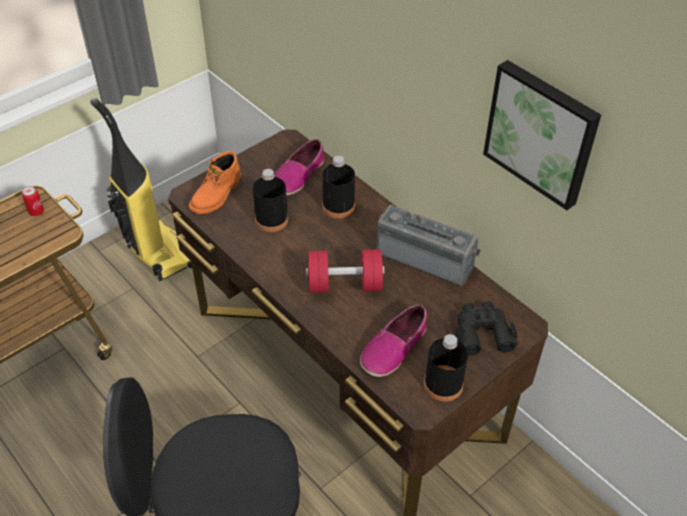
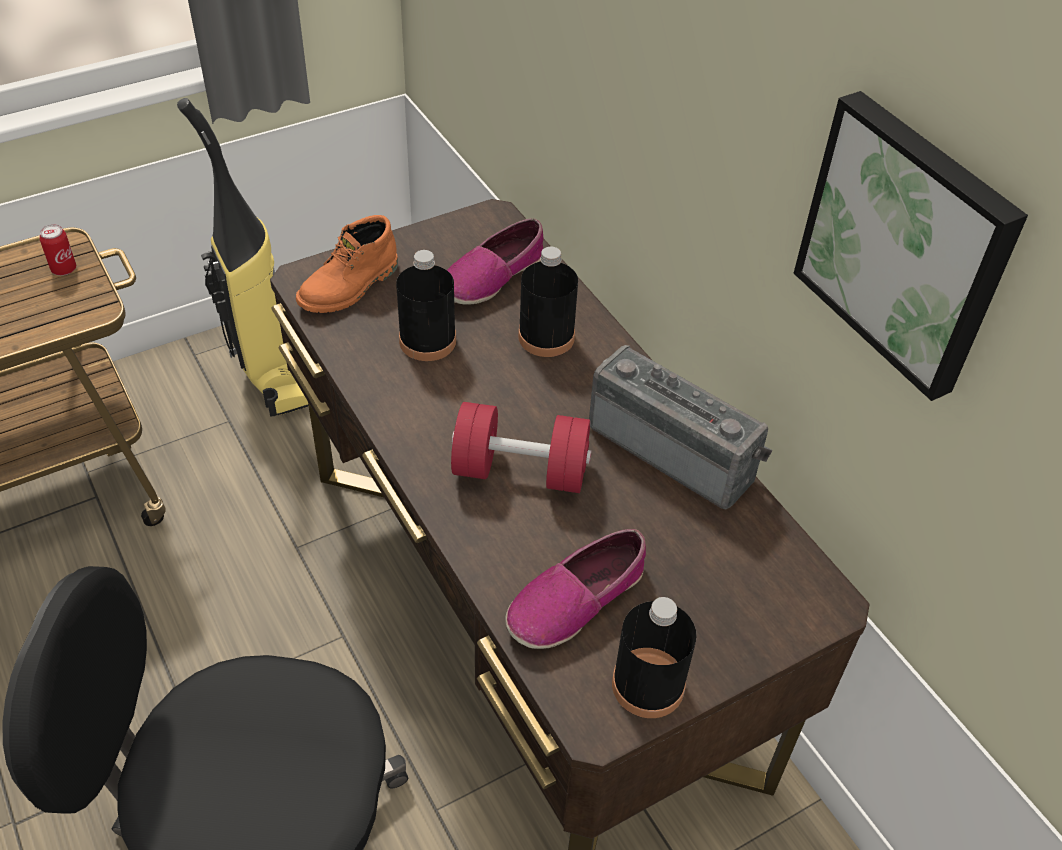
camera: 10 degrees right, 0 degrees up
(482, 332) = (743, 600): black binoculars -> none

